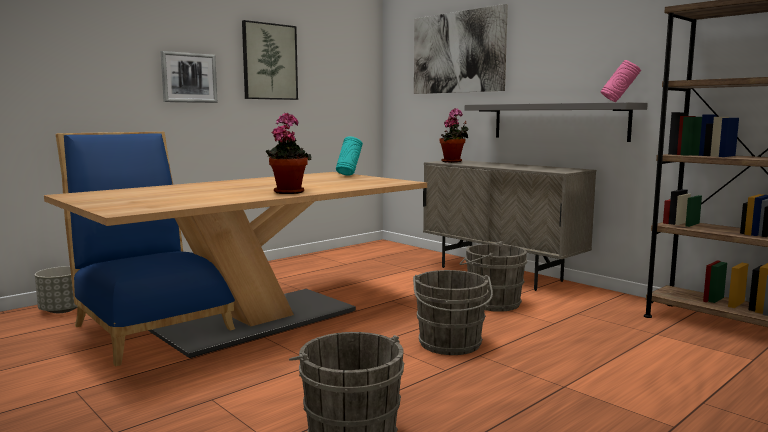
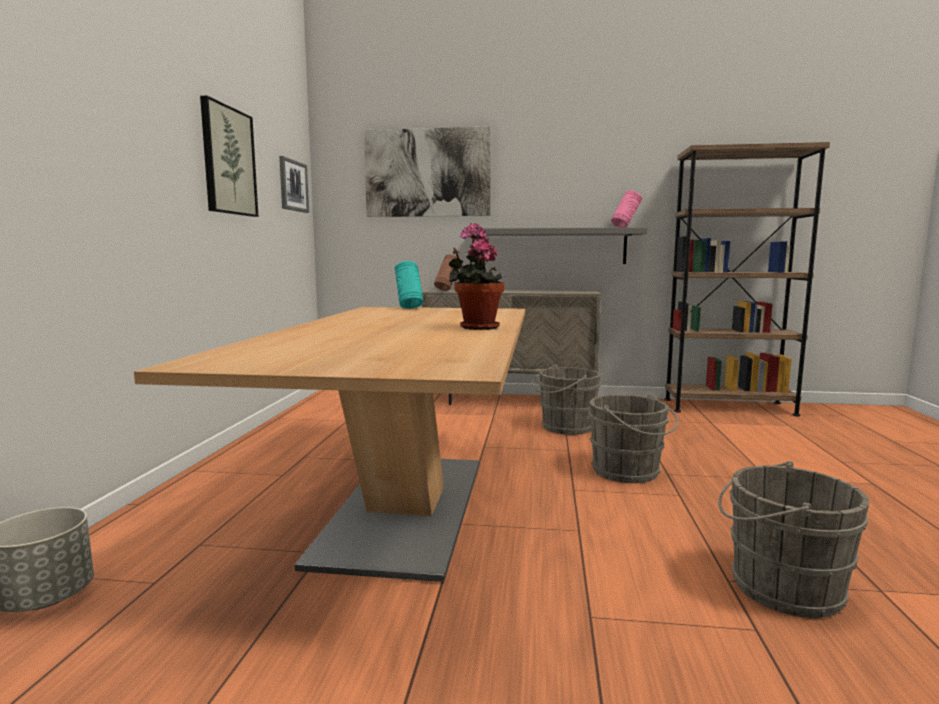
camera: 40 degrees left, 0 degrees up
(150, 327) = (282, 565): blue chair -> none
(189, 77) = (150, 171): picture -> picture (293, 186)
(453, 162) = (447, 290): potted plant -> brown vase

